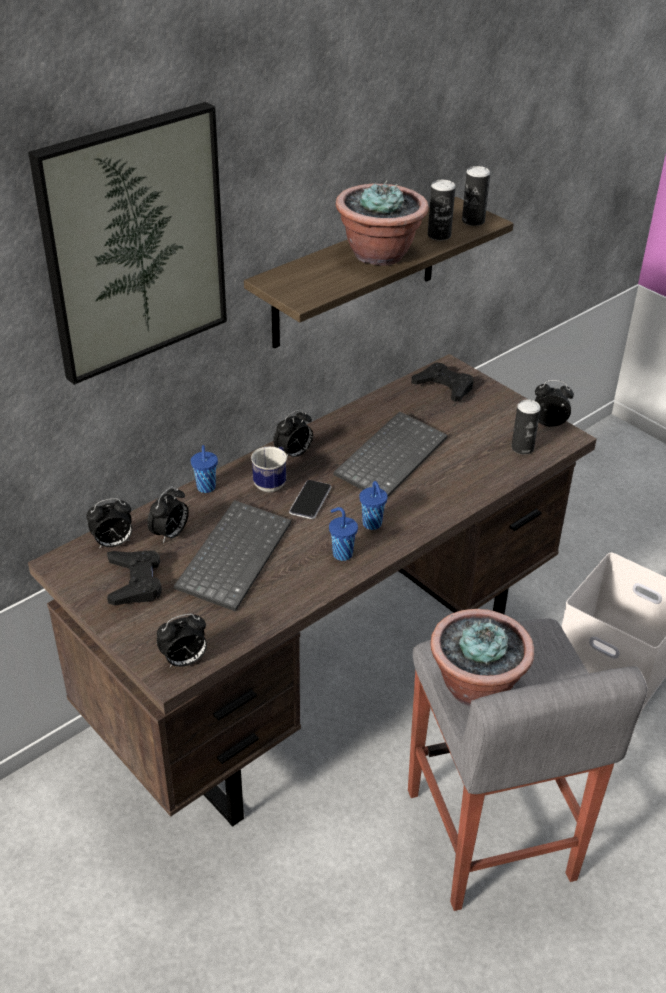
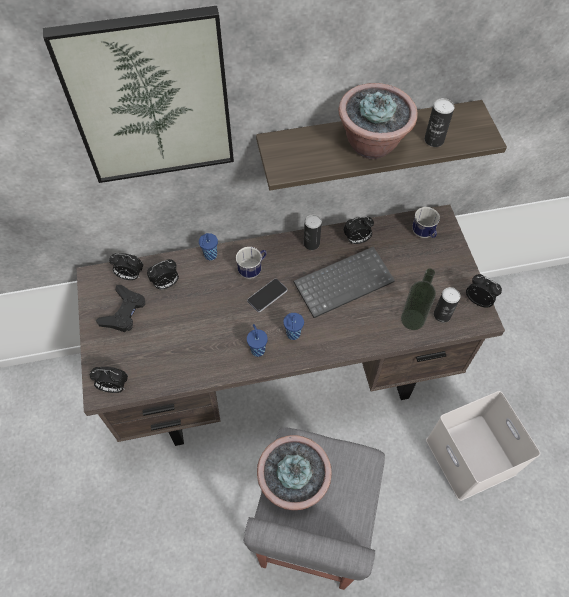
camera: 30 degrees right, 20 degrees up
(233, 555) = (192, 318): keyboard -> none
(294, 454) = (282, 251): alarm clock -> alarm clock (356, 240)
(444, 387) = (424, 234): black game controller -> mug
(473, 221) = (474, 133): can -> can (311, 243)
(495, 463) = (412, 319): none -> bottle

